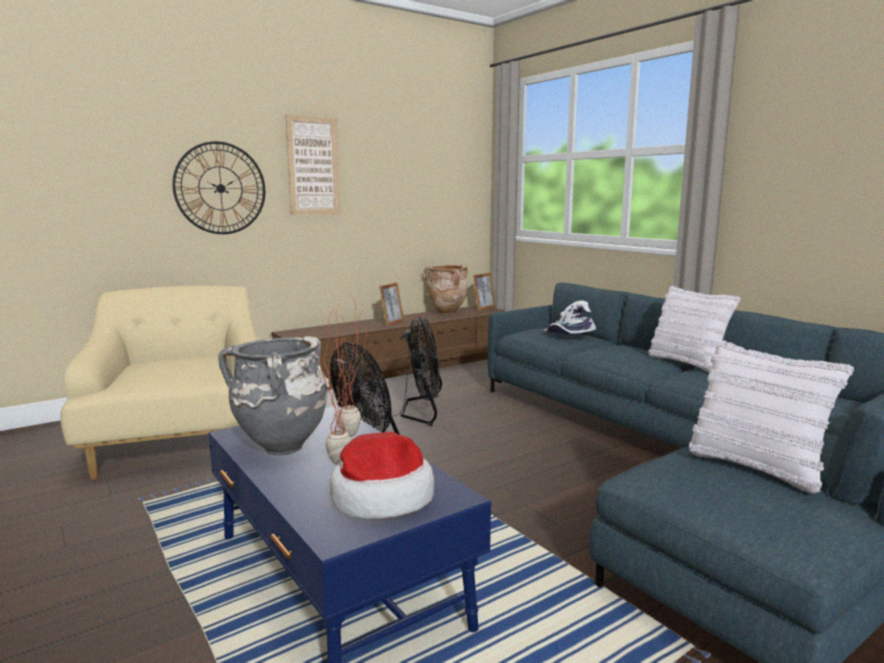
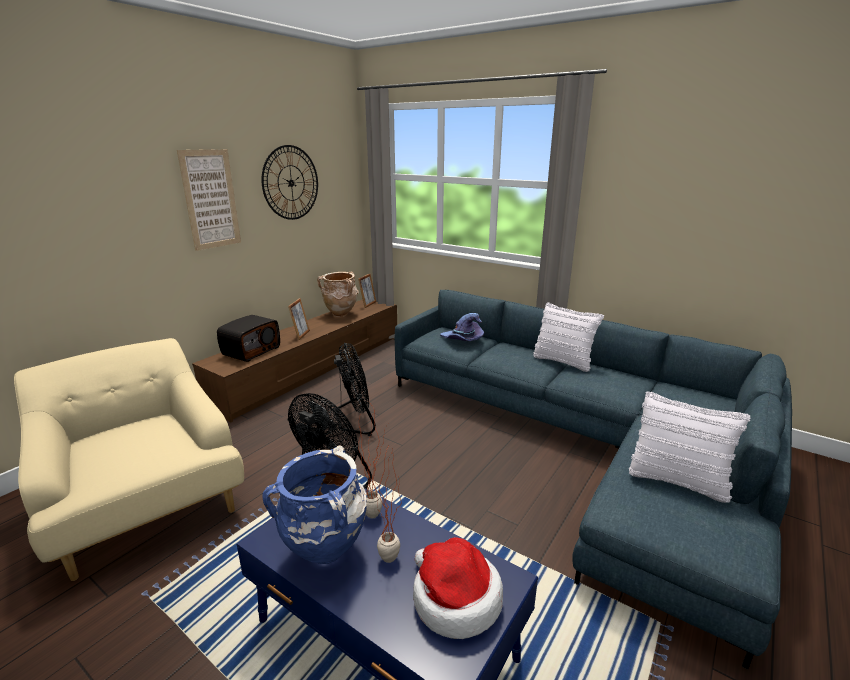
camera: 20 degrees left, 10 degrees up
(220, 188) = (120, 235): wall clock -> wall clock (291, 183)
(282, 450) = (326, 554): grey vase -> blue vase
(333, 329) = (251, 351): none -> radio
(568, 336) = (462, 340): white hat -> purple hat

